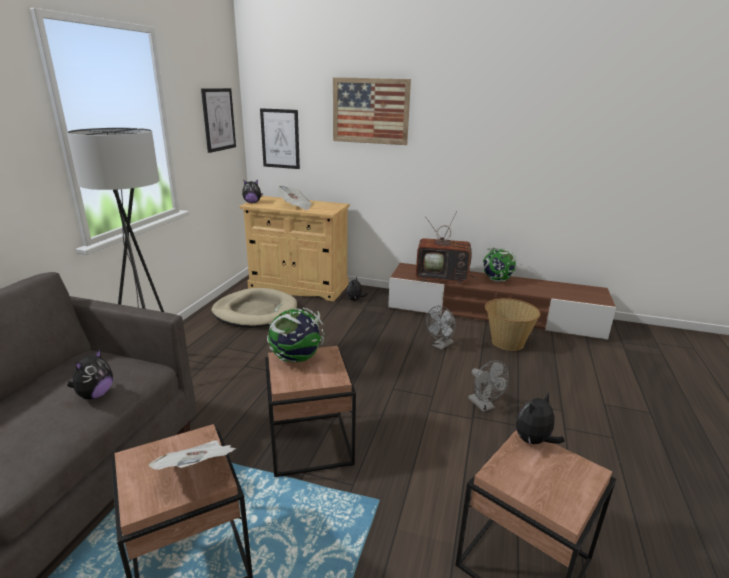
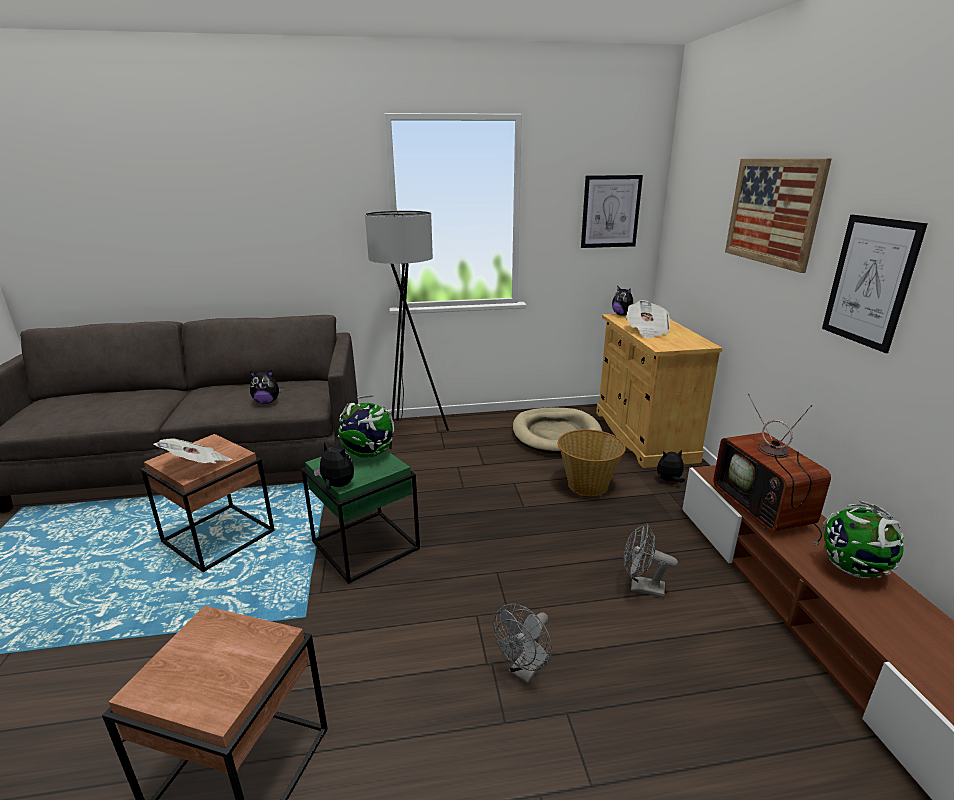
camera: 65 degrees right, 0 degrees up
(280, 139) = (684, 242): picture -> picture (870, 281)
(309, 443) = (366, 545): brown side table -> green side table
(506, 342) = (743, 665): basket -> basket (587, 485)
(534, 441) = (272, 646): plush toy -> plush toy (337, 486)

